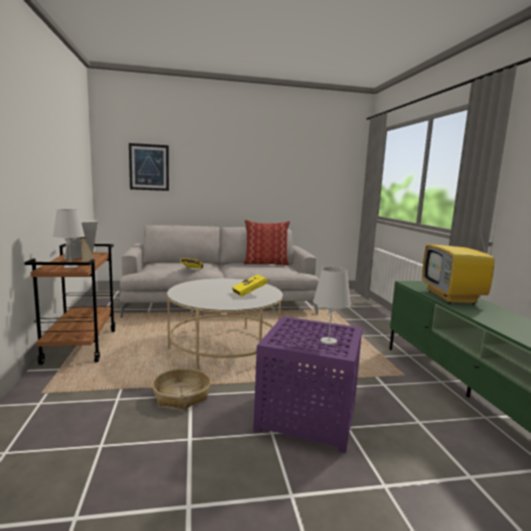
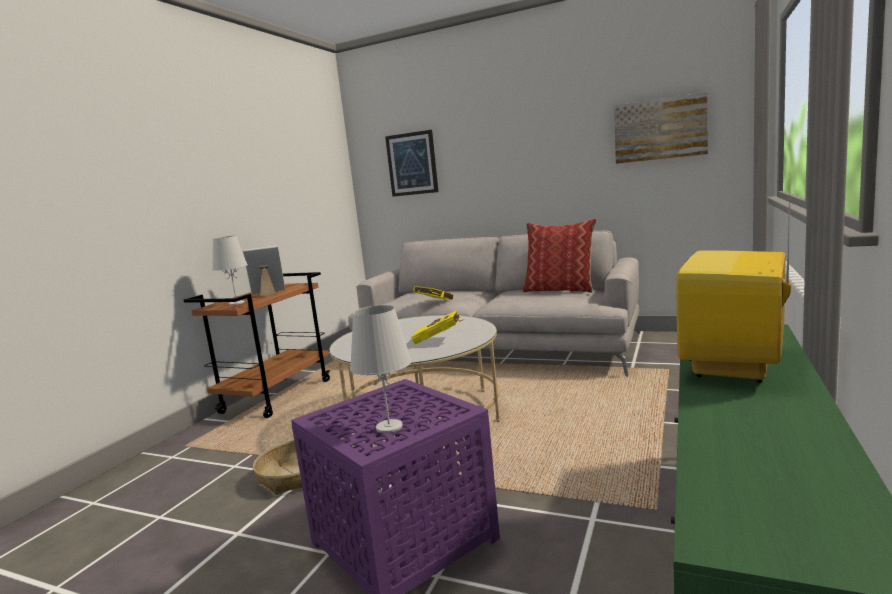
camera: 35 degrees right, 0 degrees up
(314, 173) = (659, 129): none -> picture

